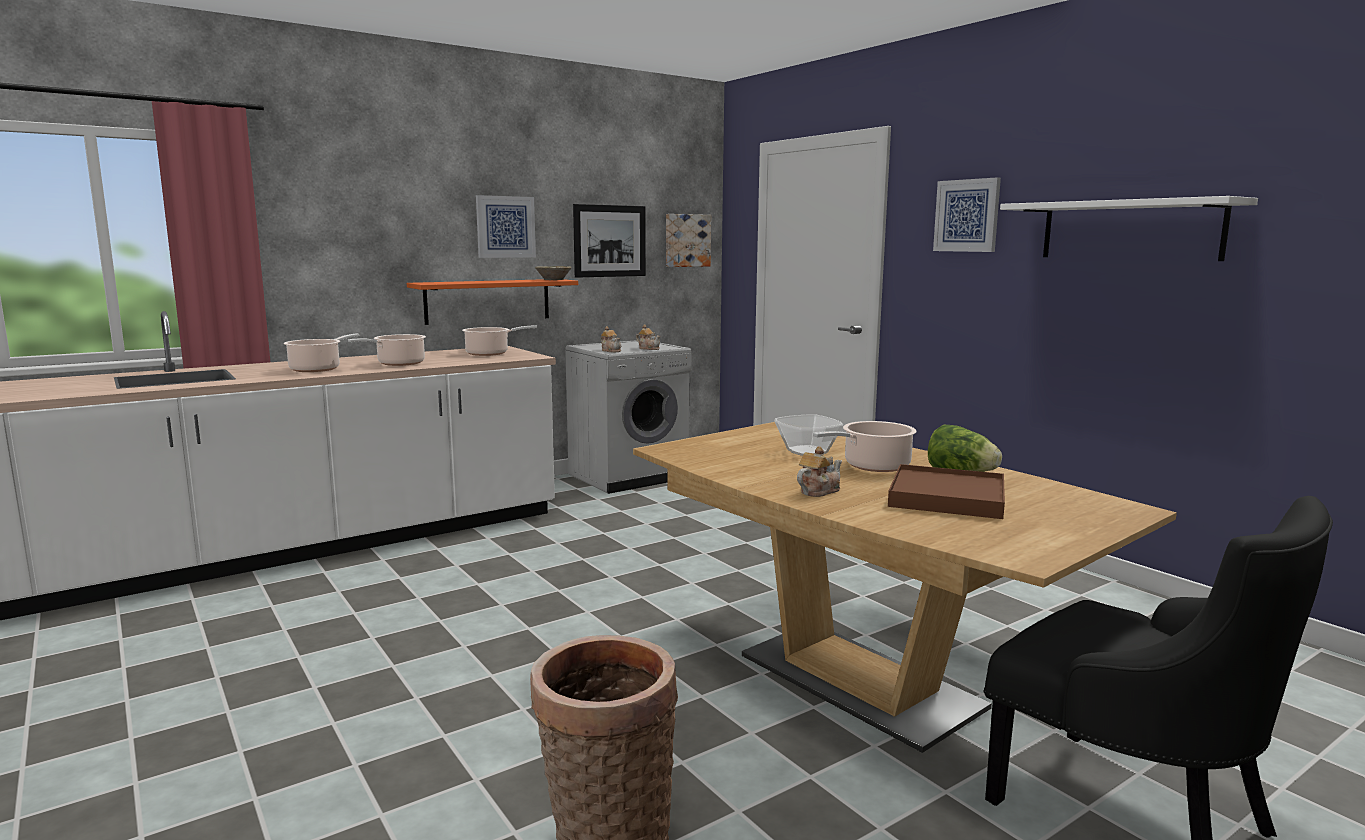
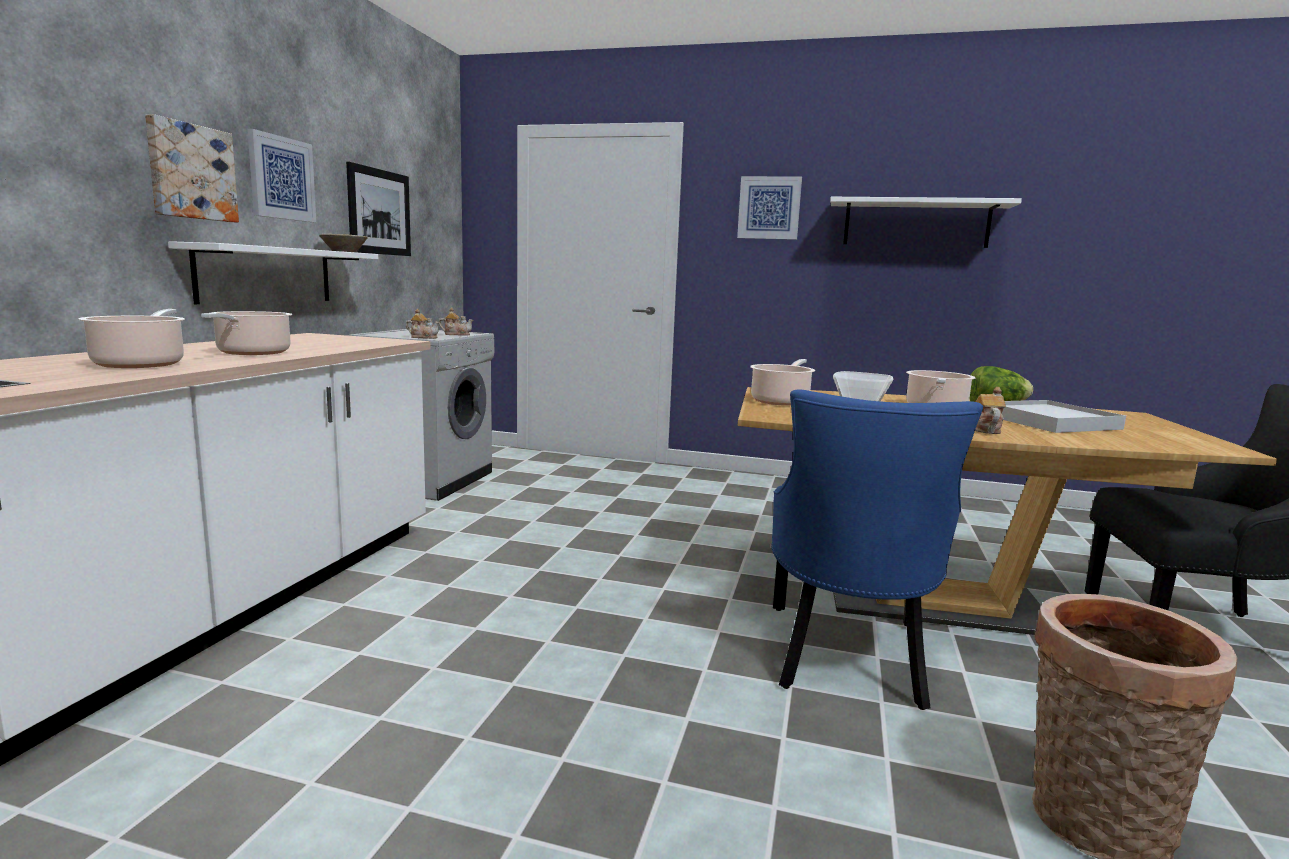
camera: 40 degrees left, 0 degrees up
(488, 301) = (266, 275): orange shelf -> white shelf
(490, 353) = (330, 340): cooking pot -> cooking pot (781, 401)
(684, 683) = (846, 651): none -> blue chair
(686, 240) = (439, 221): picture -> picture (190, 172)
(947, 497) = (1050, 422): brown tray -> white tray

